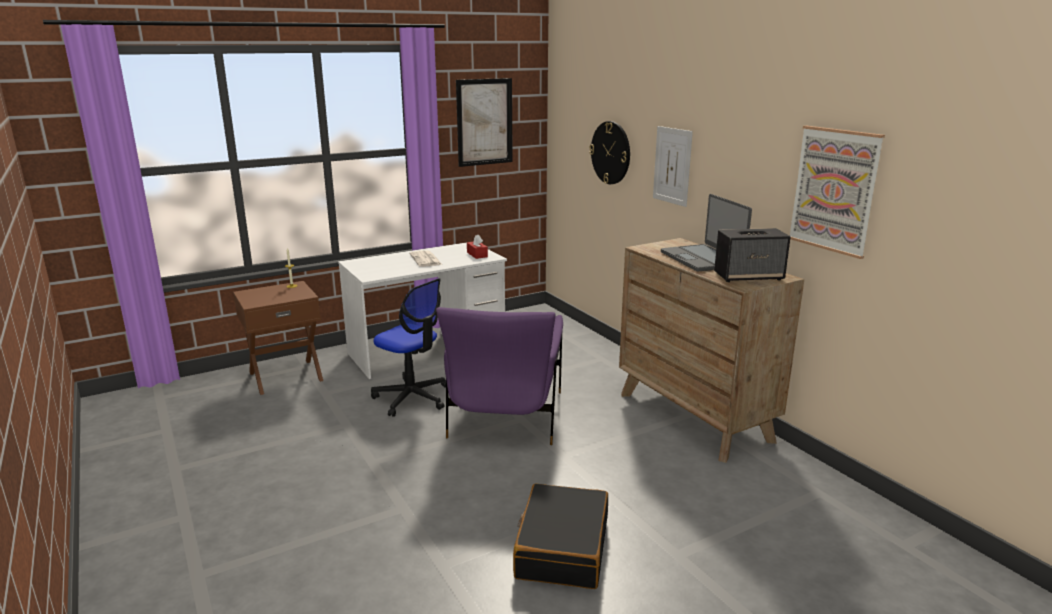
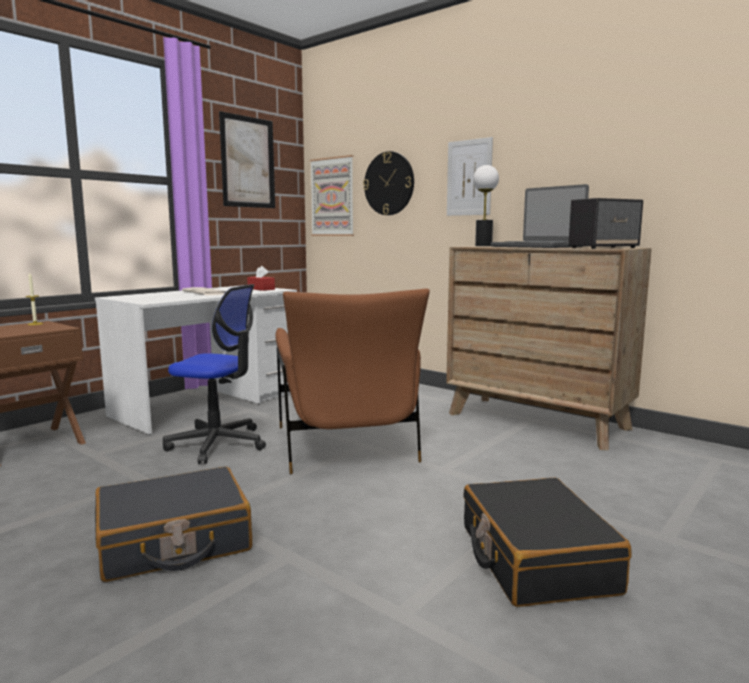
camera: 20 degrees left, 10 degrees down
(341, 481) = (174, 541): none -> black suitcase
(505, 417) = (345, 446): purple armchair -> brown armchair
(665, 244) = (483, 246): none -> table lamp
(834, 190) = (676, 153): picture -> picture (332, 197)

